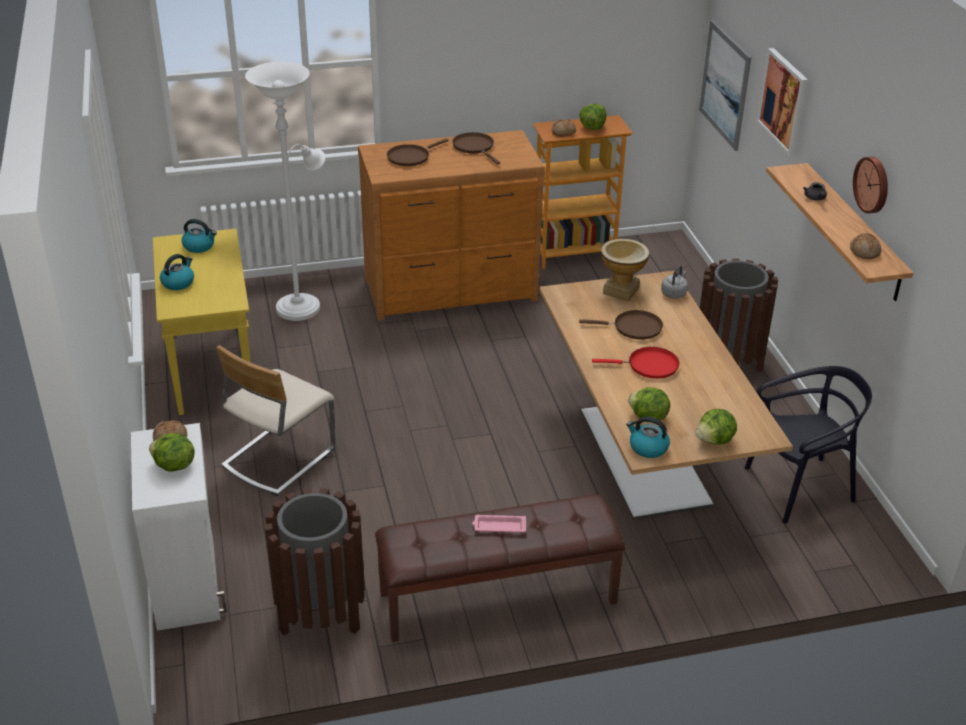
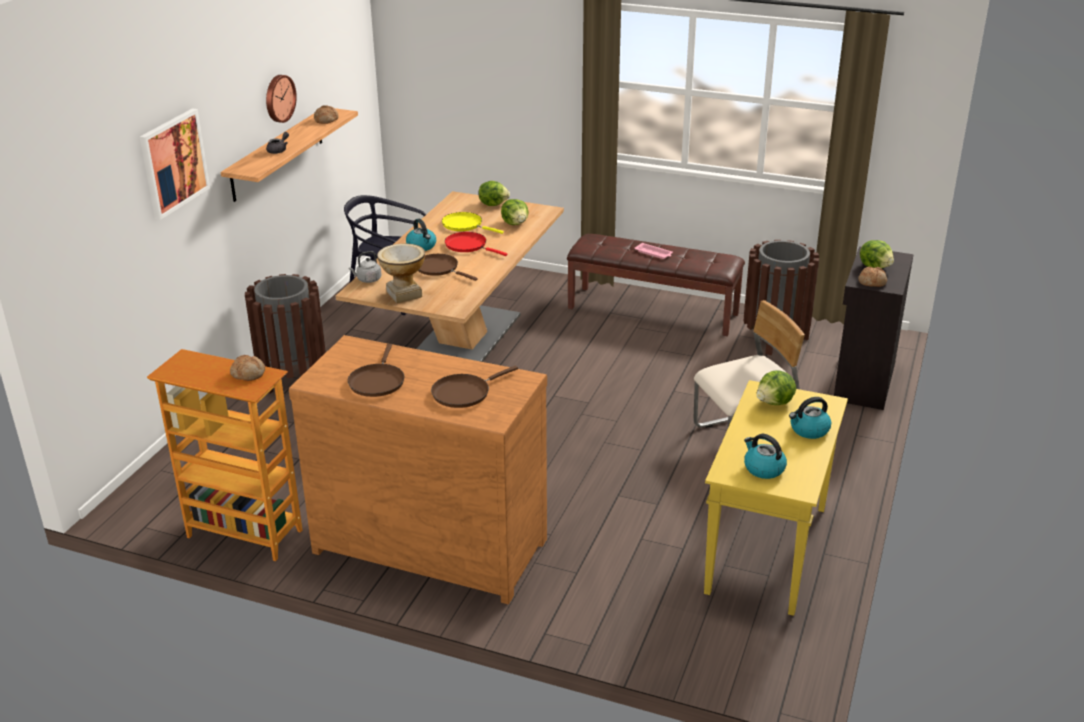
camera: 145 degrees left, 5 degrees down
(188, 582) = (862, 382): white cabinet -> black cabinet
(301, 305) = (616, 594): white floor lamp -> none
(410, 157) = (464, 393): brown frying pan -> brown frying pan turned 150 degrees clockwise
(592, 127) = (207, 369): lettuce -> lettuce (775, 403)
(647, 447) = (538, 212): kettle -> kettle (422, 246)
(694, 393) = (465, 225): none -> yellow frying pan
(725, 85) = (84, 266): picture -> none

